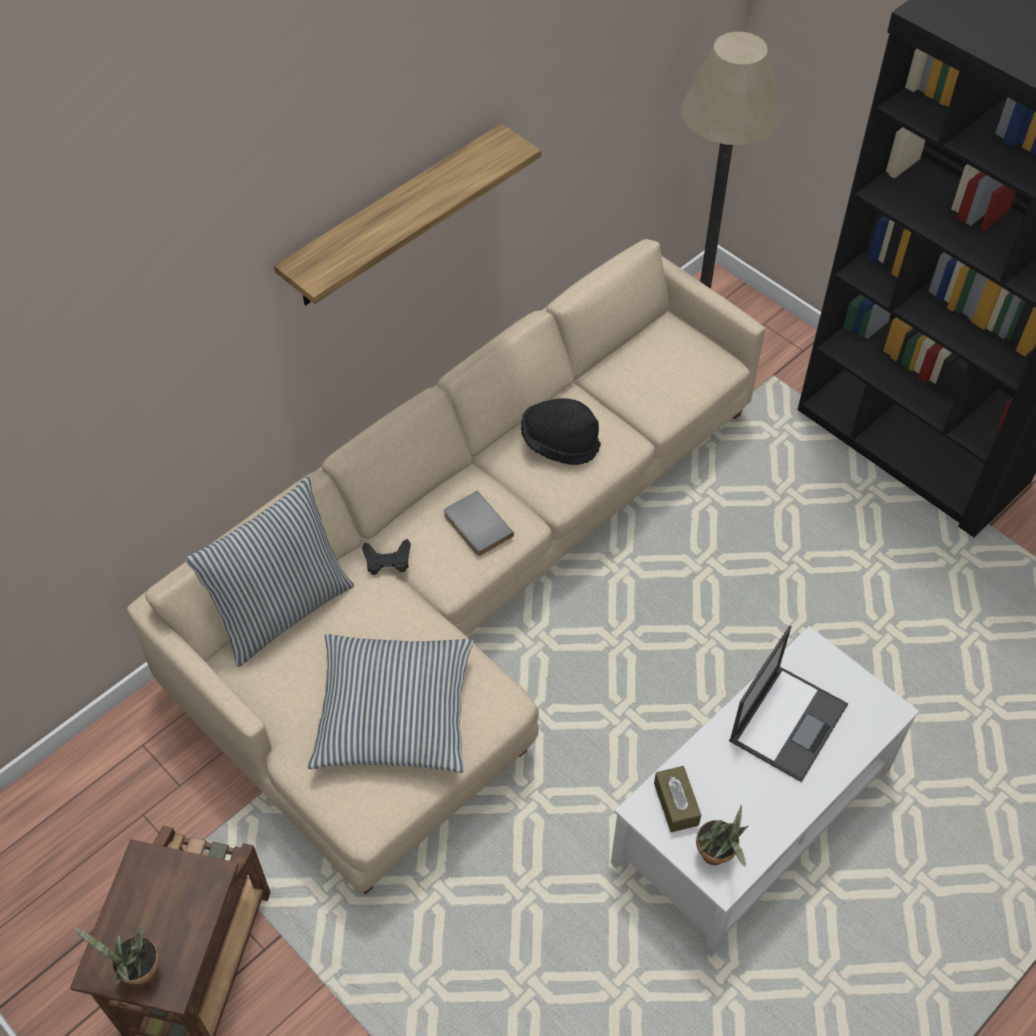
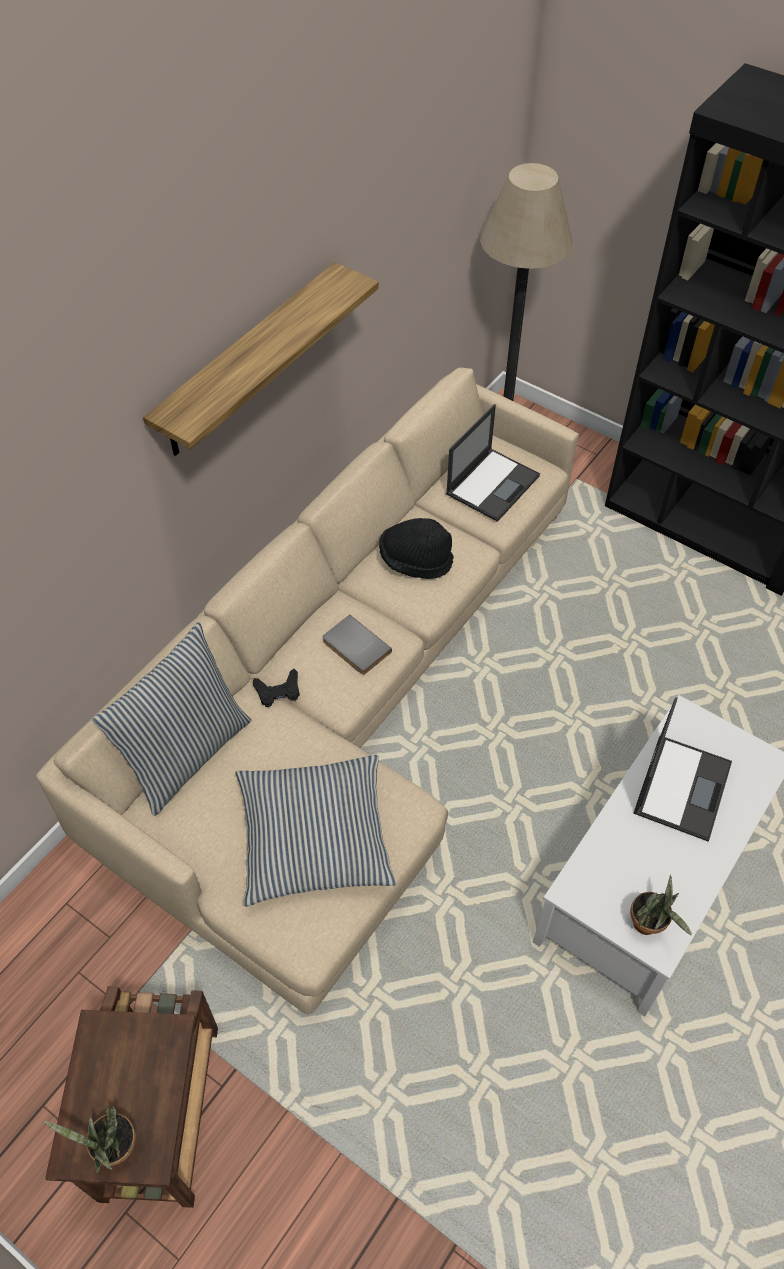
camera: 10 degrees left, 0 degrees up
(662, 371) = (493, 484): none -> laptop
(676, 804) = (599, 881): brown tissue box -> none

